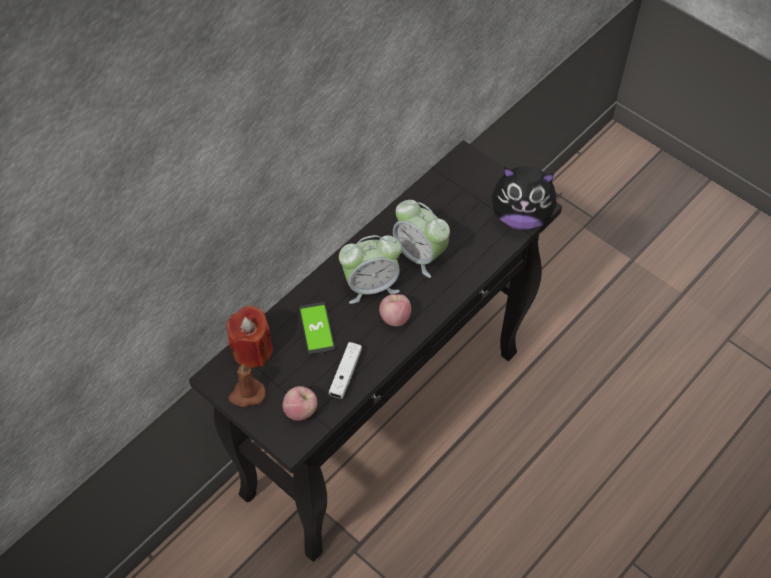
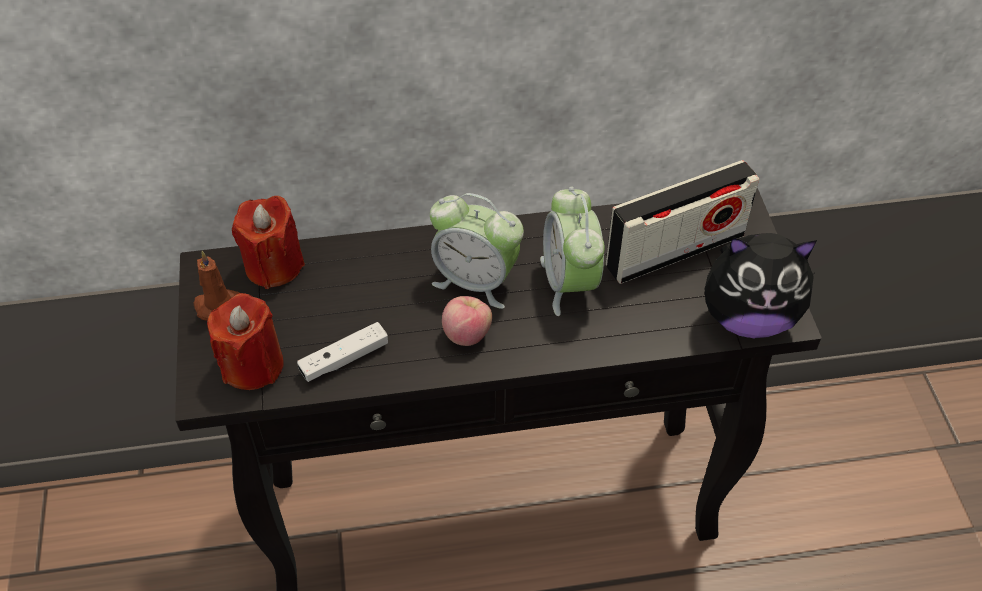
camera: 40 degrees right, 5 degrees down
(301, 411) = (252, 365): apple -> red candle
(316, 329) = (366, 288): phone -> none
(455, 202) = (675, 250): none -> radio
(521, 217) = (748, 317): plush toy -> plush toy turned 45 degrees counterclockwise

